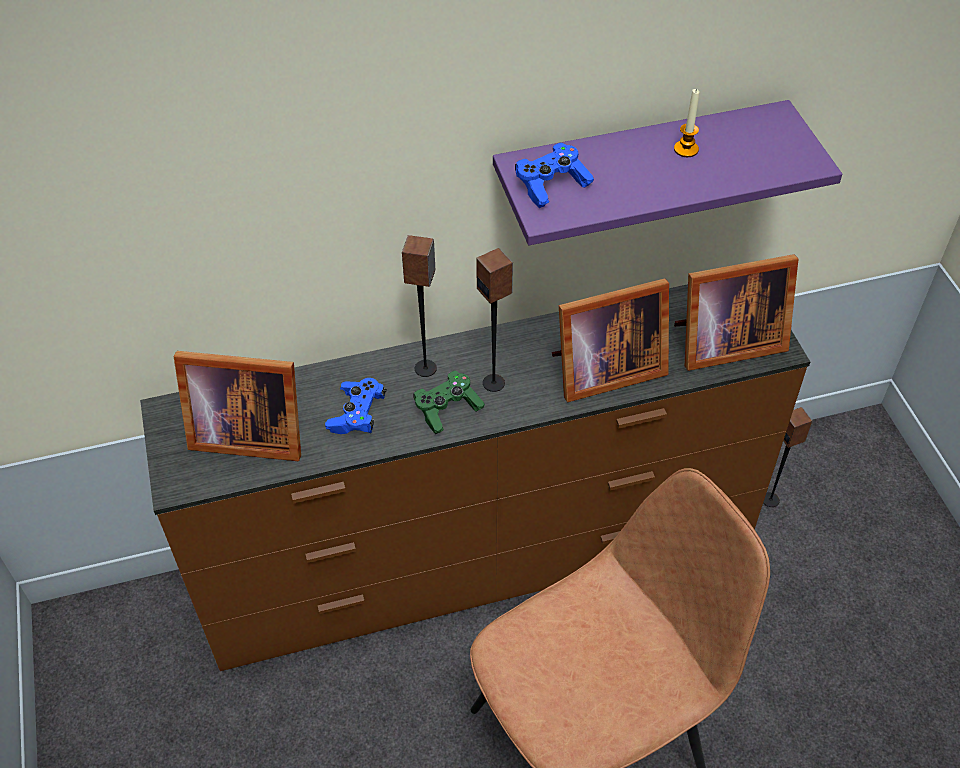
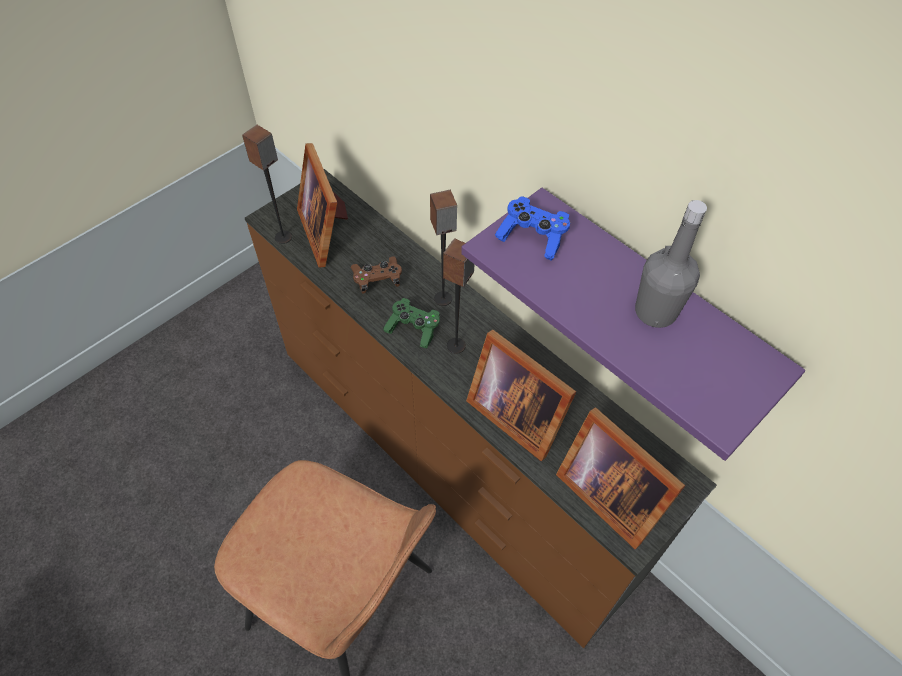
camera: 60 degrees right, 5 degrees up
(357, 414) = (377, 280): blue game controller -> brown game controller
(686, 149) = (655, 311): candle -> grey bottle
(770, 499) = (632, 650): speaker -> speaker (283, 237)

